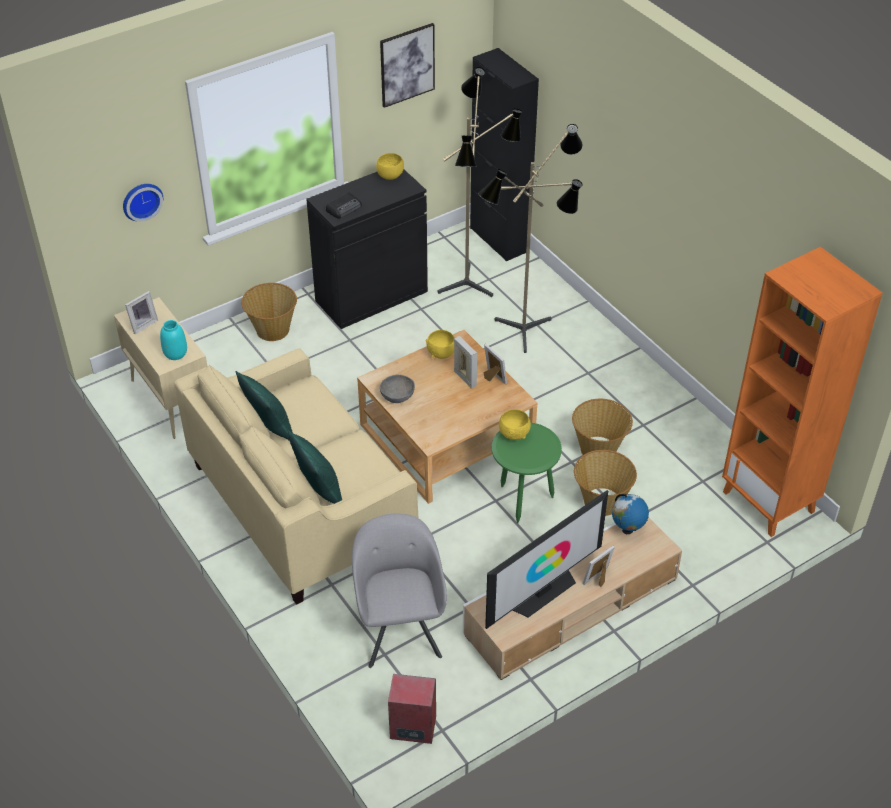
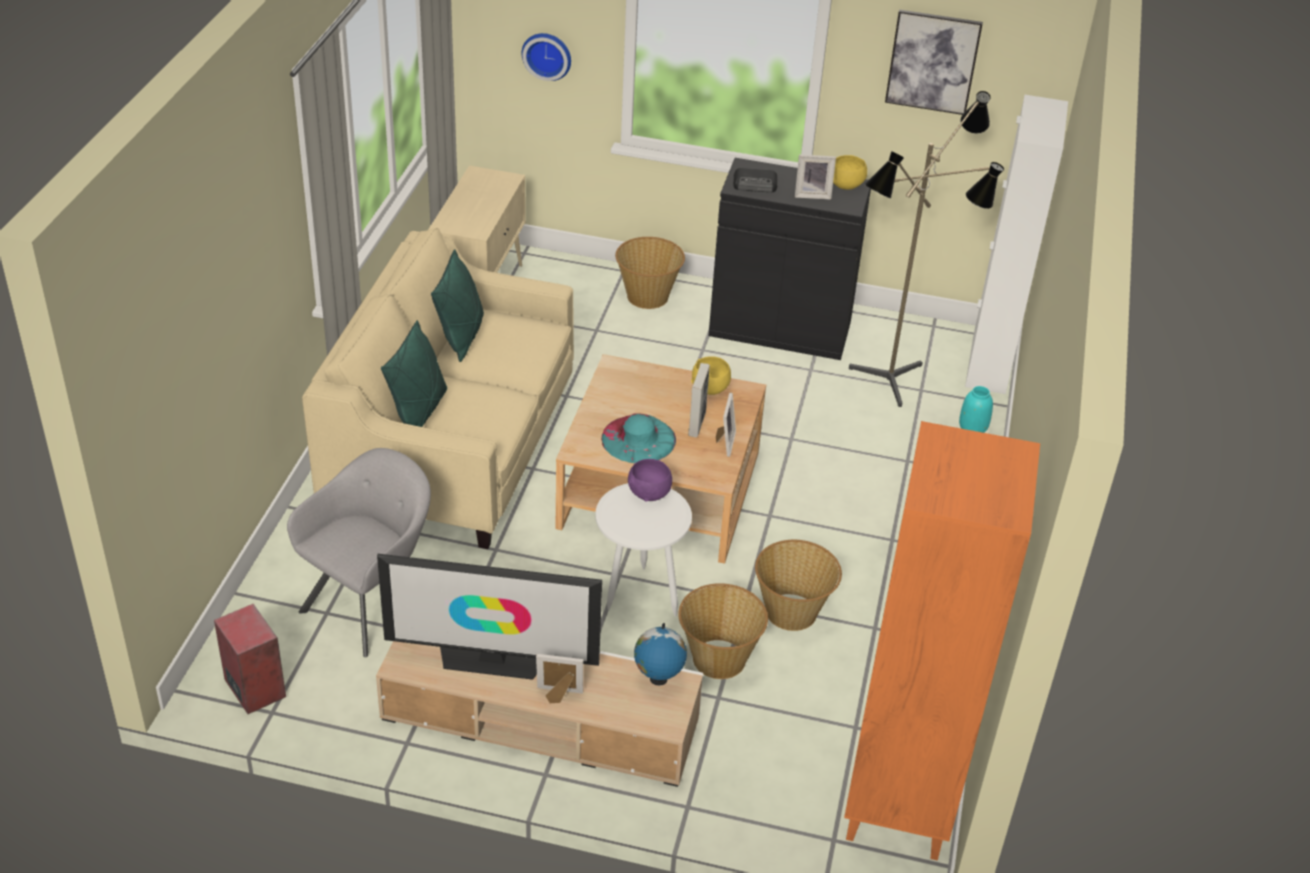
camera: 45 degrees right, 5 degrees down
(142, 324) = (478, 186): picture frame -> picture frame (812, 194)
(175, 353) = (466, 223): turquoise vase -> turquoise vase (972, 428)
(397, 396) = (611, 393): grey bowl -> none
(450, 410) = (638, 439): none -> turquoise hat
(499, 239) = (989, 364): black cabinet -> white cabinet
(514, 433) = (650, 493): yellow bowl -> purple bowl
(523, 504) = (638, 598): green side table -> white side table
(528, 334) = (883, 463): floor lamp -> none

